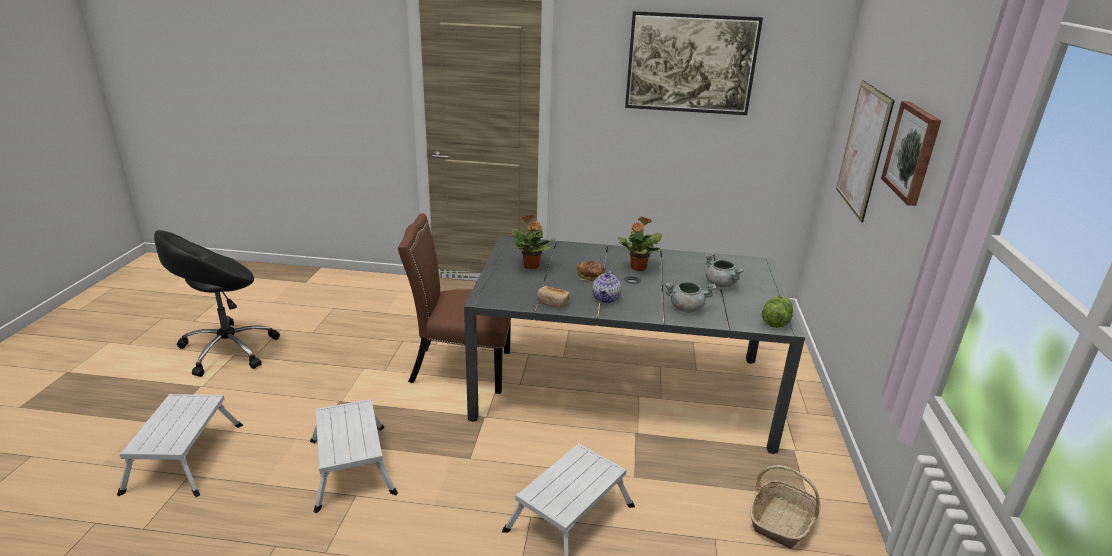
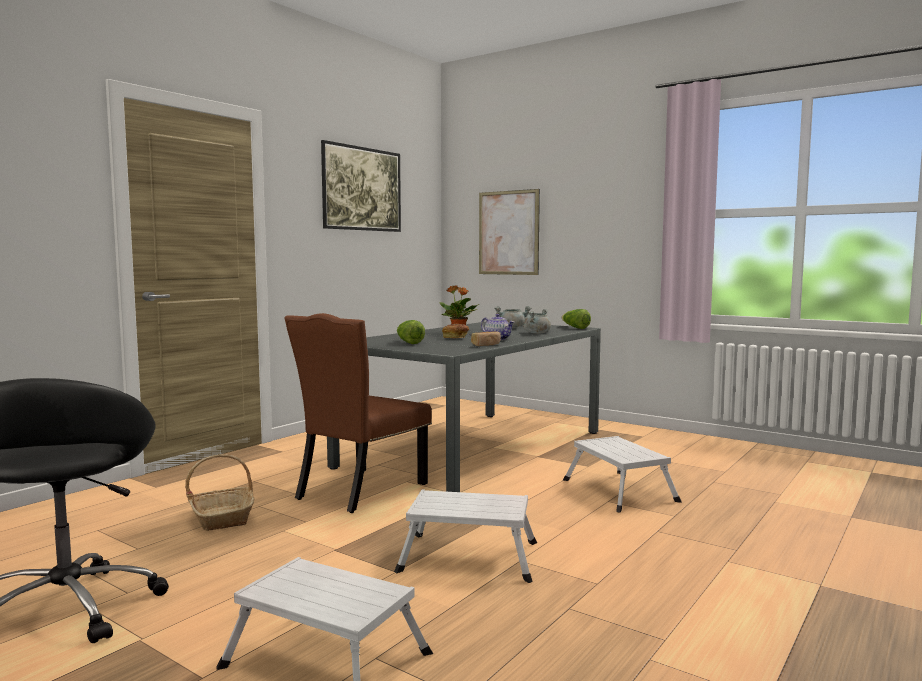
camera: 60 degrees left, 20 degrees down
(531, 266) = (409, 342): potted plant -> lettuce
(782, 521) = (661, 445): basket -> basket (222, 517)
(912, 152) = (584, 207): picture -> none

